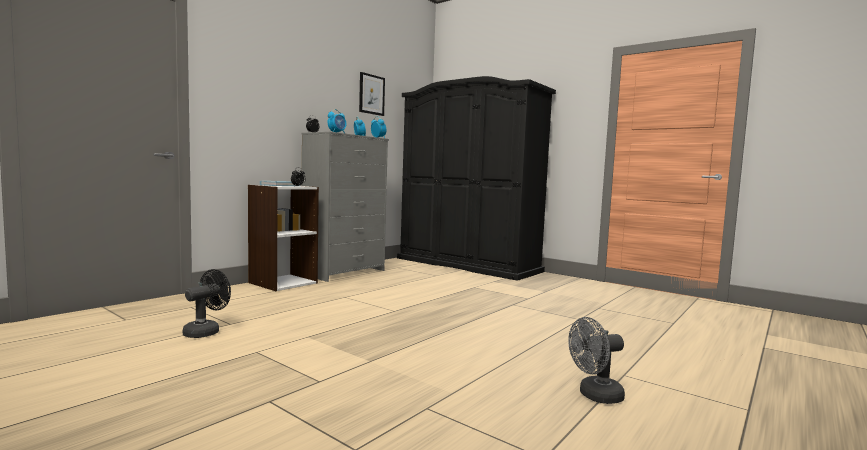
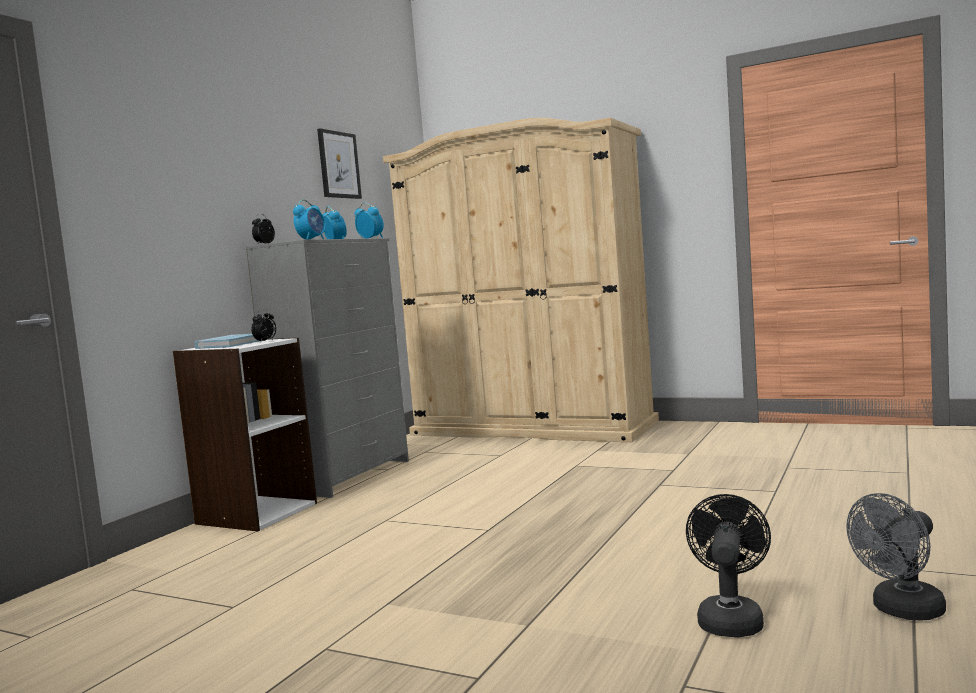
camera: 10 degrees left, 0 degrees up
(206, 331) = (203, 629): black fan -> black fan (730, 618)
(467, 264) = (532, 428): black wardrobe -> beige wardrobe

